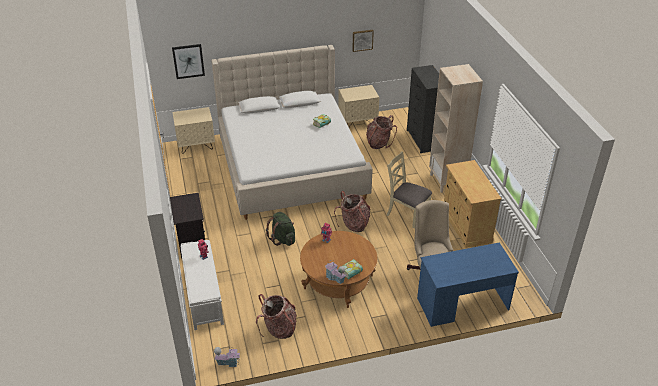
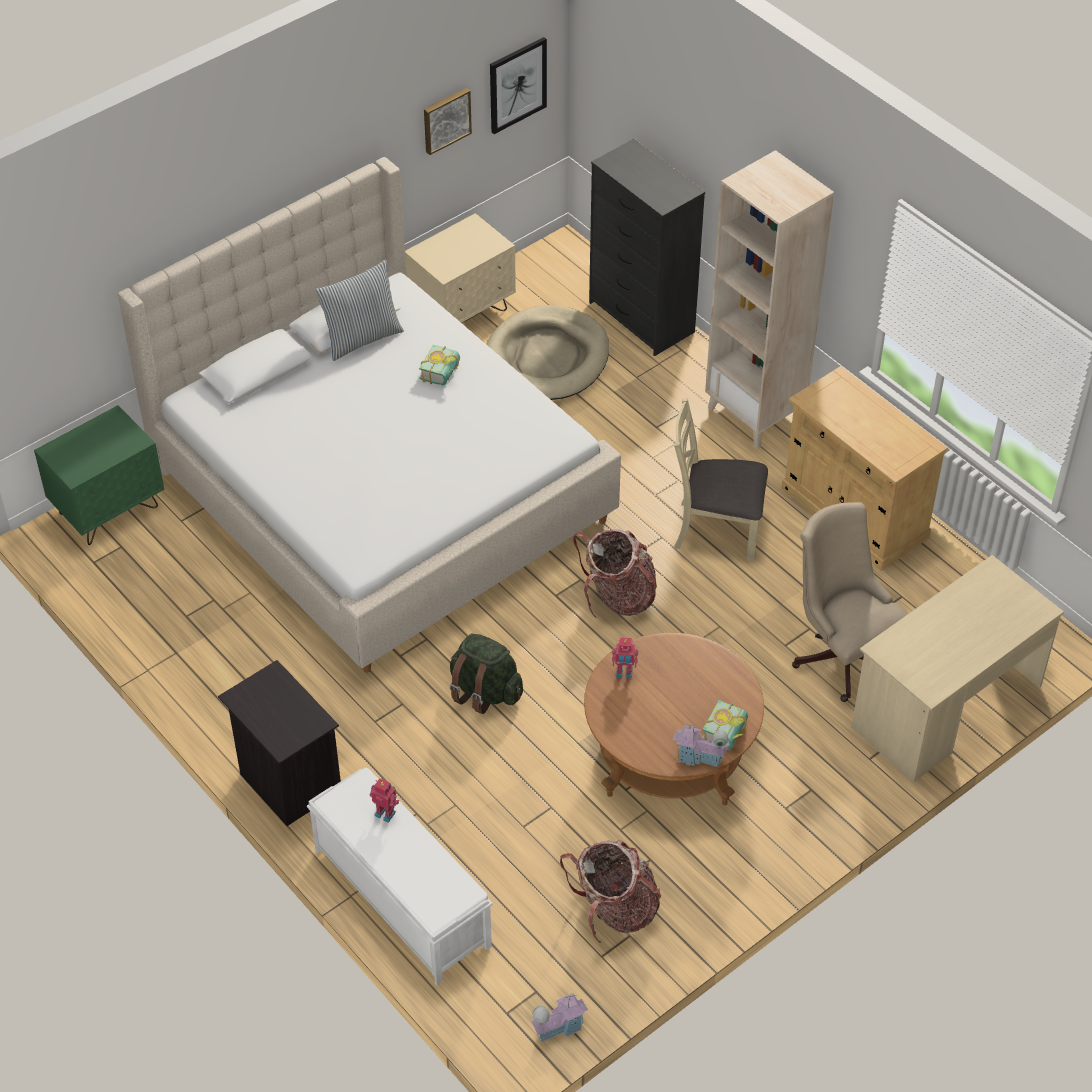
camera: 25 degrees left, 10 degrees up
(188, 61) = (60, 316): picture -> picture (517, 84)
(196, 146) = (109, 511): beige nightstand -> green nightstand
(302, 107) = (361, 338): none -> pillow
(379, 143) = (546, 358): backpack -> beige dog bed
(462, 304) = (946, 707): blue desk -> beige desk

